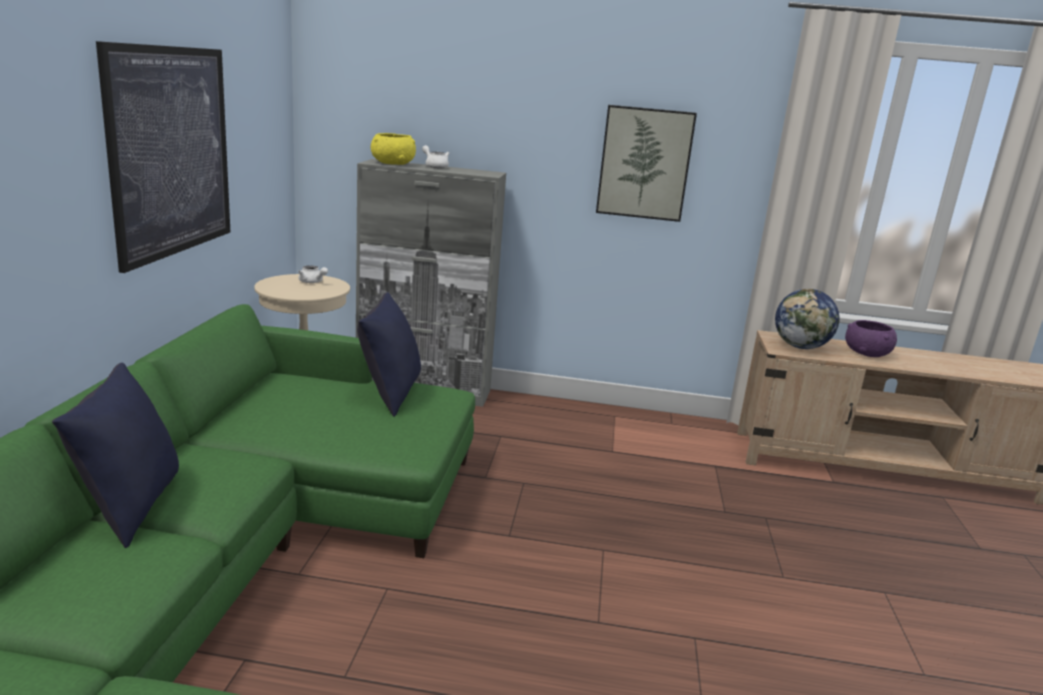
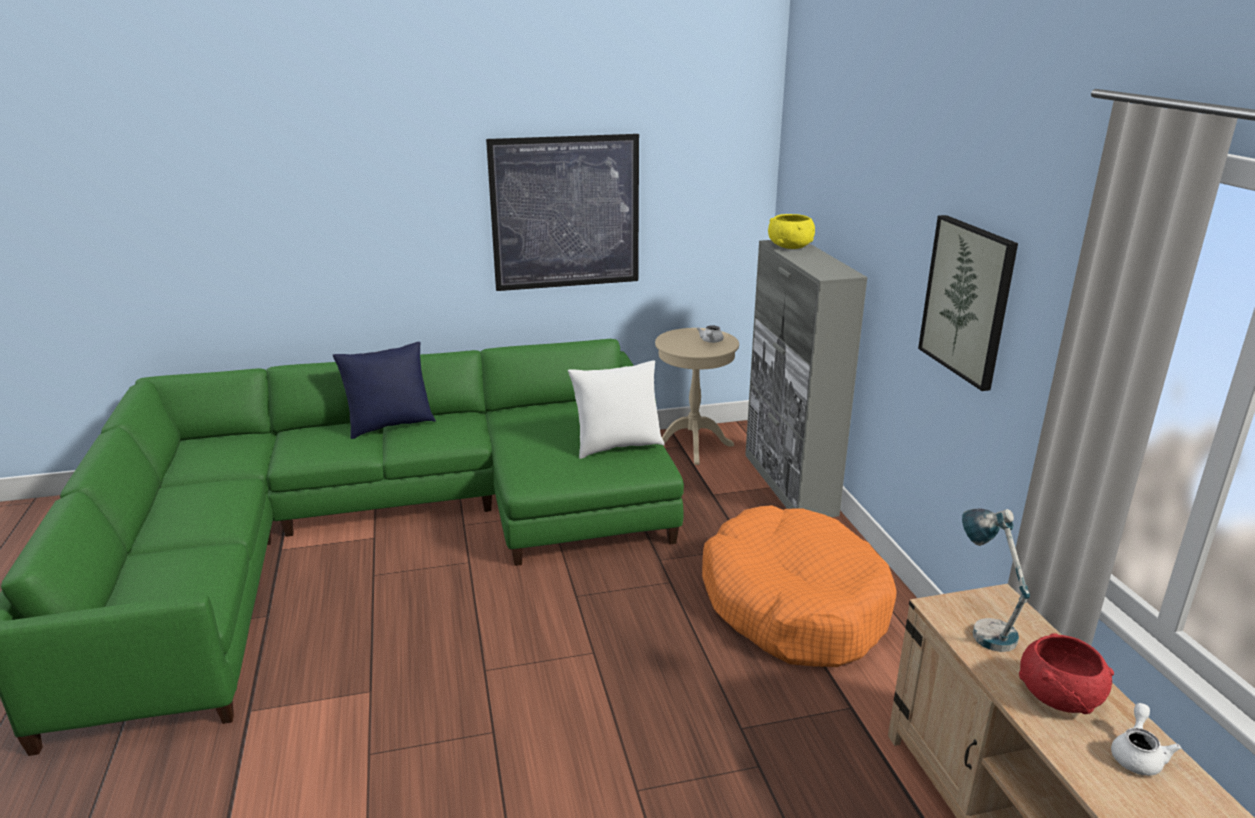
camera: 70 degrees right, 5 degrees up
(389, 395) = (617, 446): blue pillow -> white pillow
(435, 166) = (819, 256): white teapot -> white teapot (1137, 755)
(591, 445) = (793, 604): none -> orange dog bed
(801, 347) = (982, 626): globe -> table lamp
(866, 353) = (1059, 695): purple bowl -> red bowl

